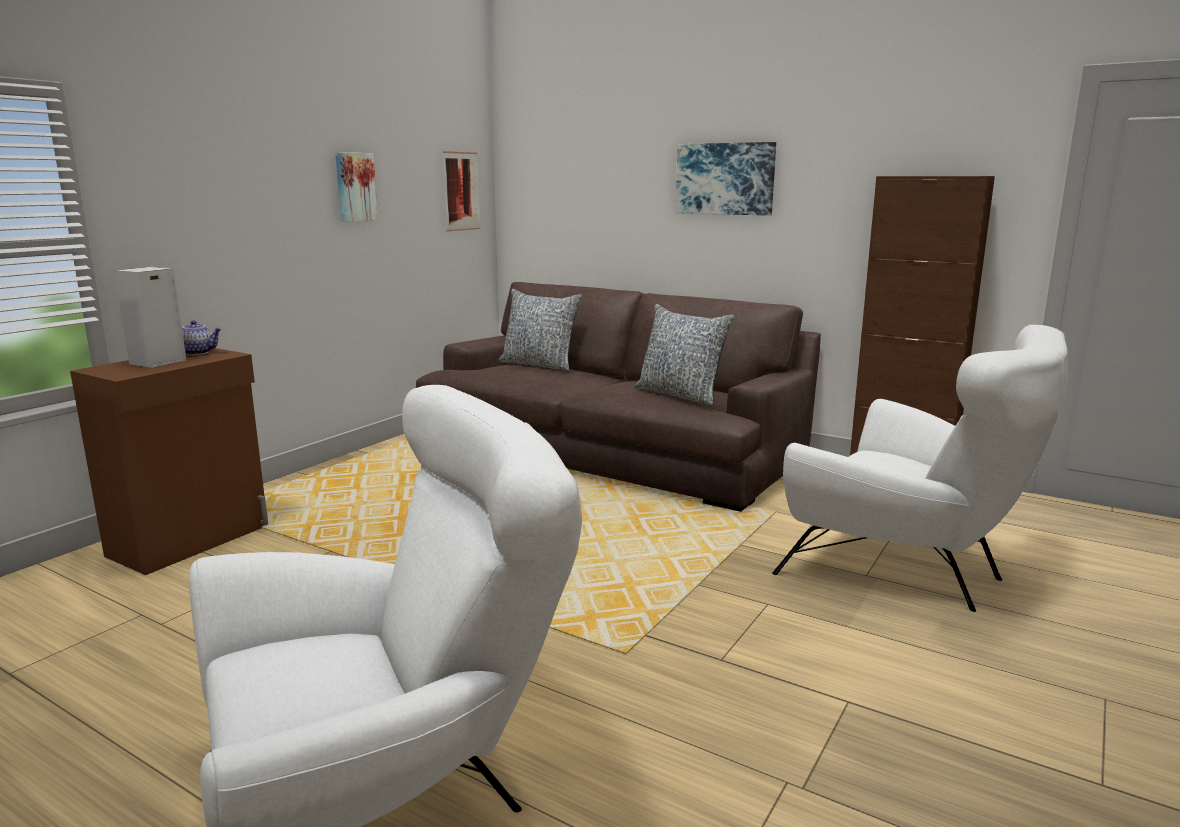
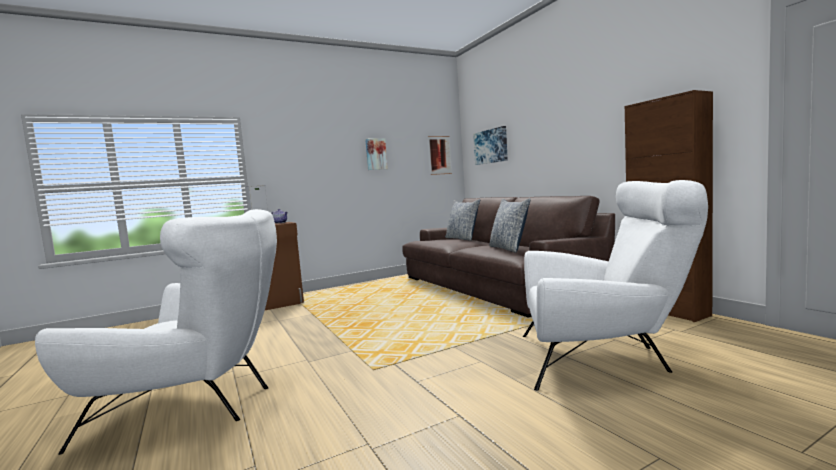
camera: 30 degrees right, 10 degrees down
(725, 179) = (558, 127): picture -> picture (491, 146)
(910, 570) = (603, 358): white armchair -> white armchair turned 60 degrees counterclockwise

